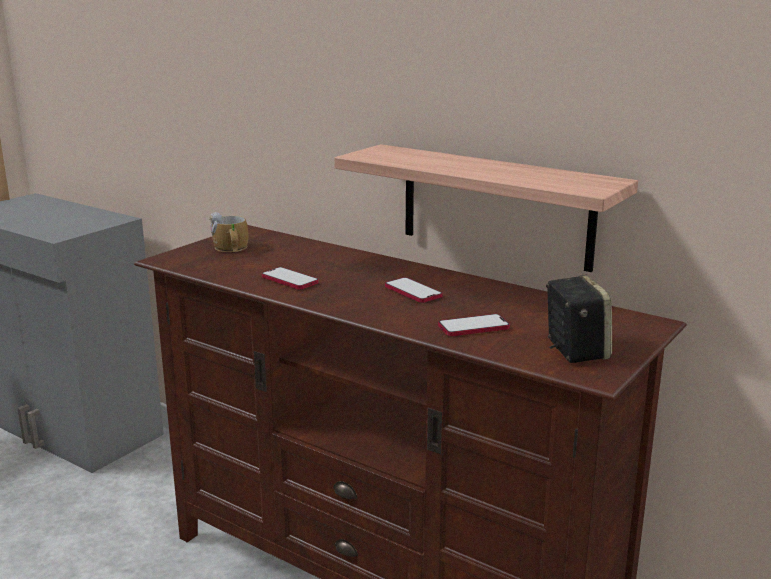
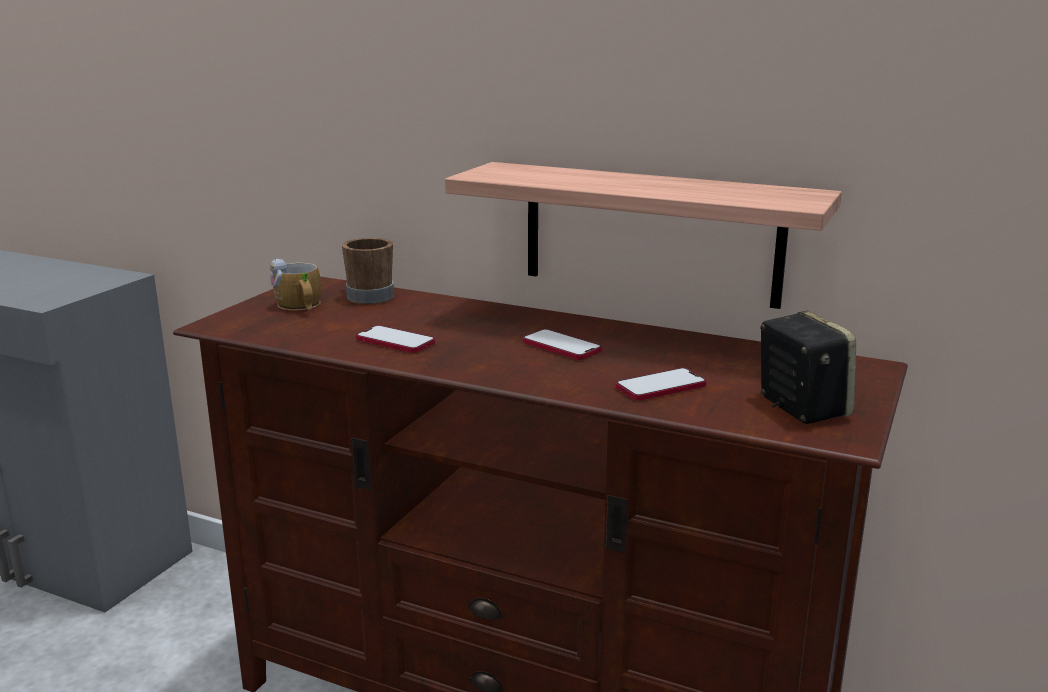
camera: 10 degrees left, 0 degrees up
(284, 243) = (367, 295): none -> brown mug

